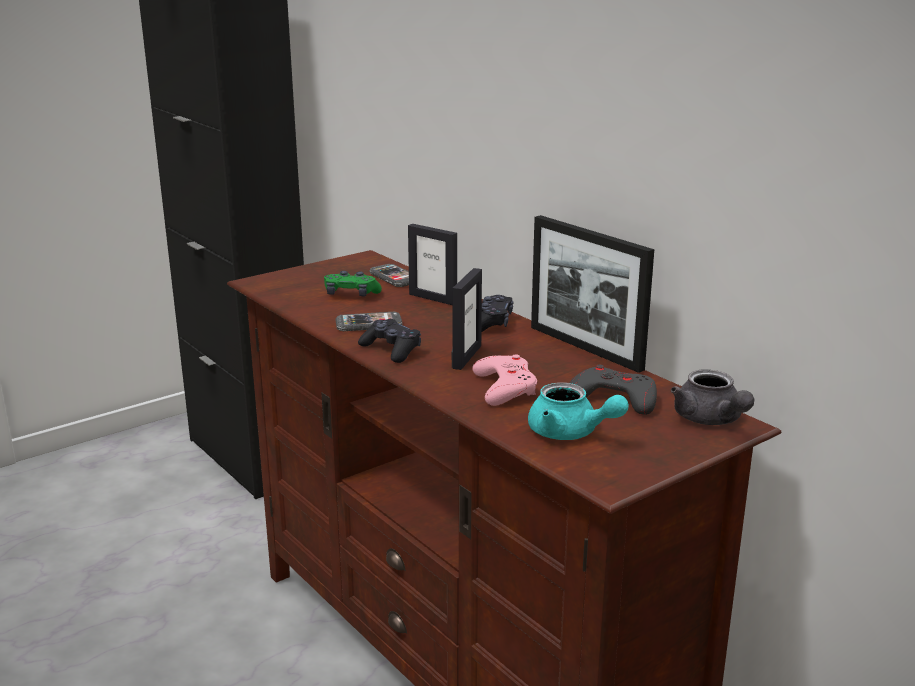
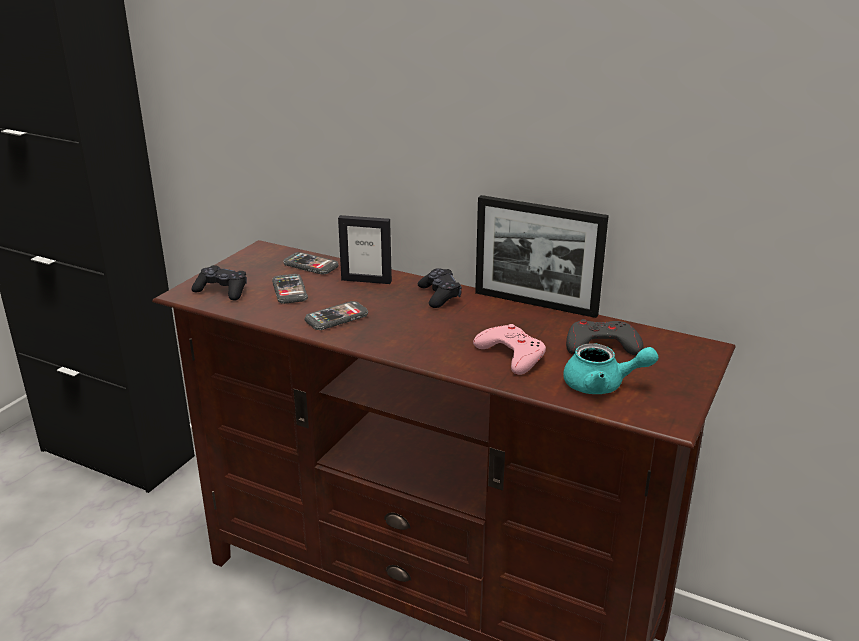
camera: 25 degrees left, 5 degrees up
(351, 295) = (289, 290): green game controller -> phone
(391, 350) = (383, 340): black game controller -> black game controller (222, 291)
(466, 357) = (452, 332): picture frame -> none
(710, 420) = (685, 348): grey teapot -> none

